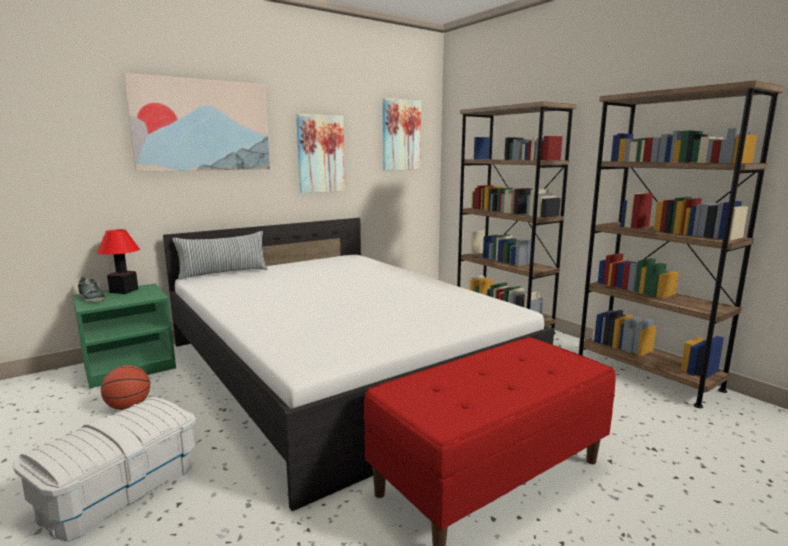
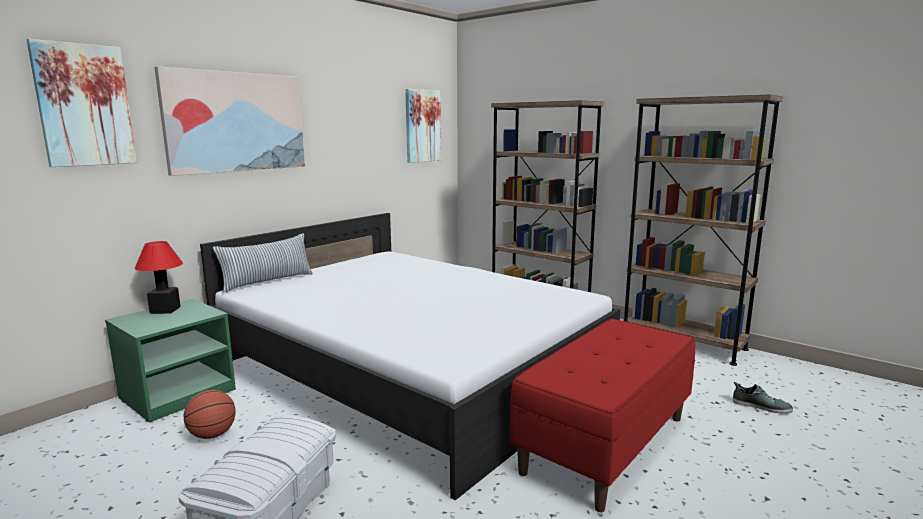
camera: 15 degrees left, 0 degrees up
(92, 298) = (136, 321): shoe -> shoe (761, 406)
(320, 154) = (350, 148): picture -> picture (84, 105)

